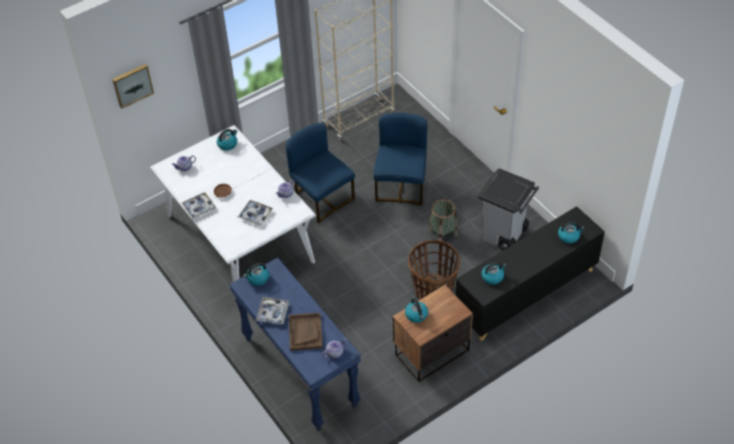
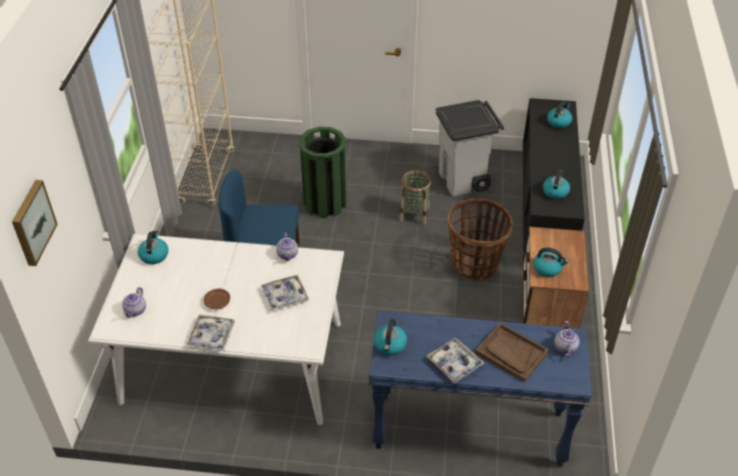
camera: 50 degrees left, 5 degrees down
(401, 185) = (325, 203): blue chair -> green trash can

